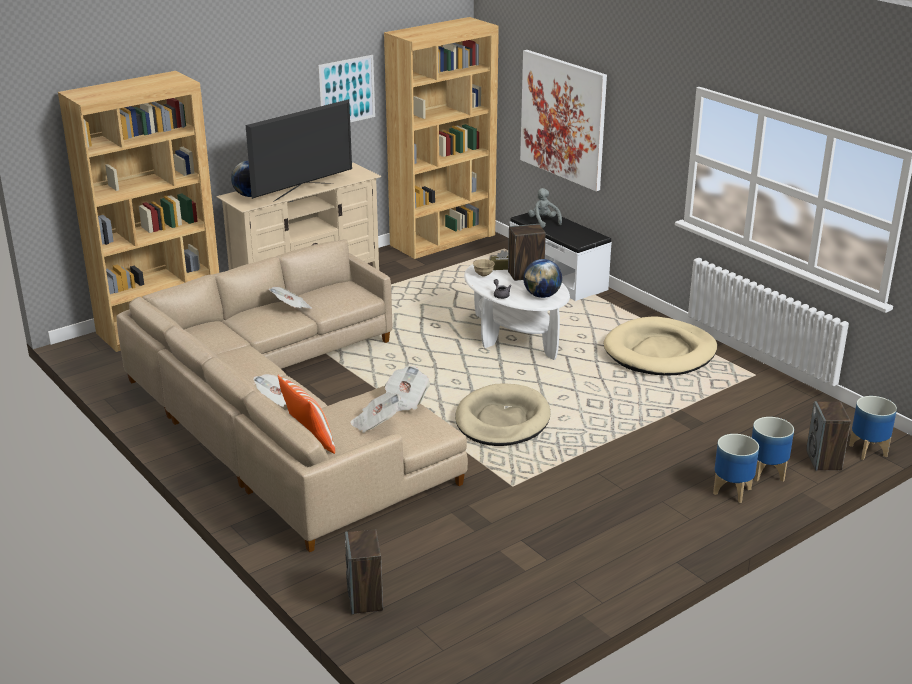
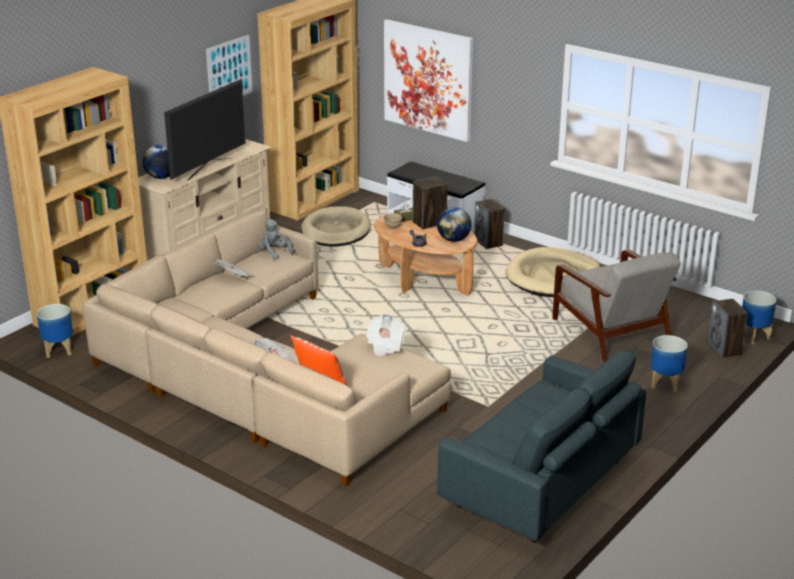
camera: 15 degrees left, 0 degrees up
(365, 599) = (414, 516): speaker -> speaker (488, 243)
(375, 423) = (372, 367): newspaper -> none
(502, 420) = (451, 353): beige dog bed -> beige dog bed (336, 231)
(514, 337) = (424, 280): white coffee table -> brown coffee table
(525, 588) = (540, 485): none -> grey sofa
(543, 222) = (419, 174): grey plush toy -> grey plush toy (274, 253)
(697, 423) = (612, 332): none -> grey armchair
(767, 473) = (685, 365): planter -> planter (59, 351)

